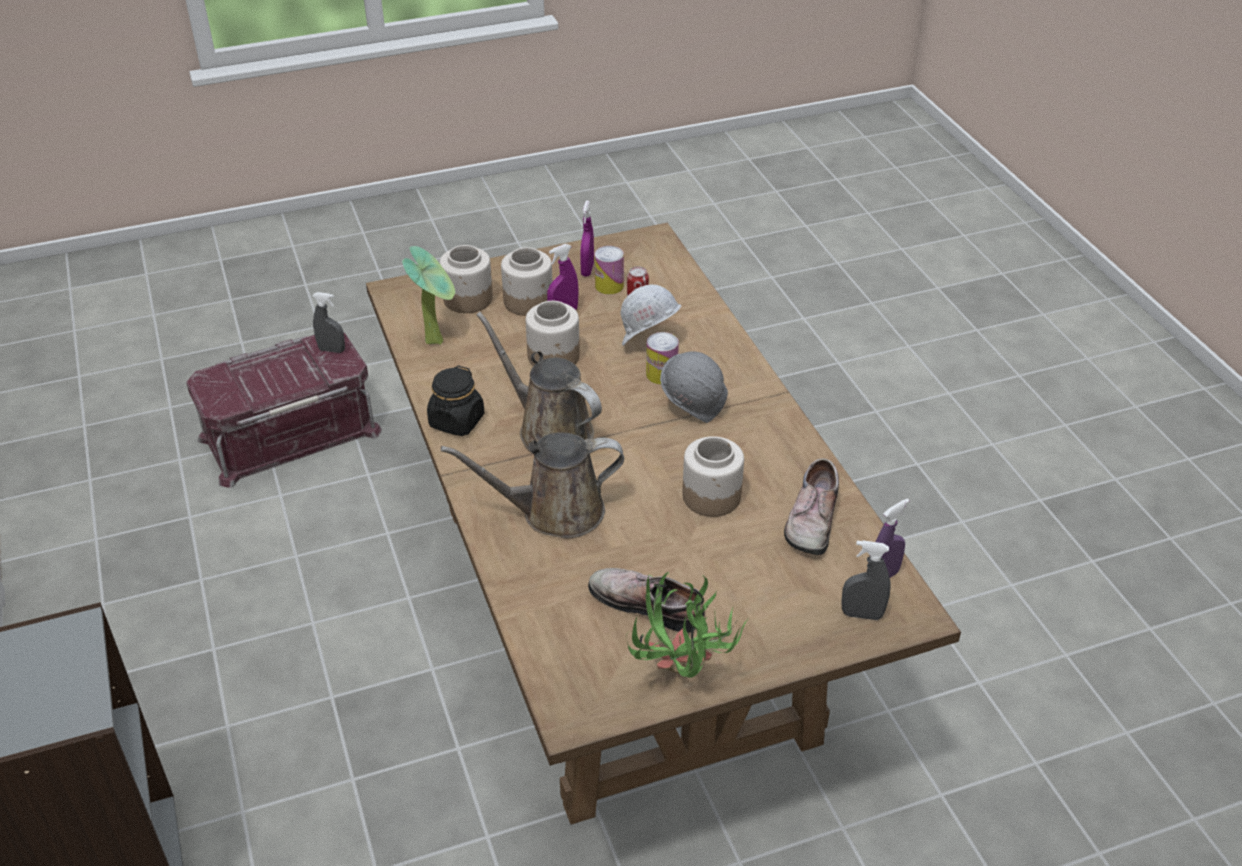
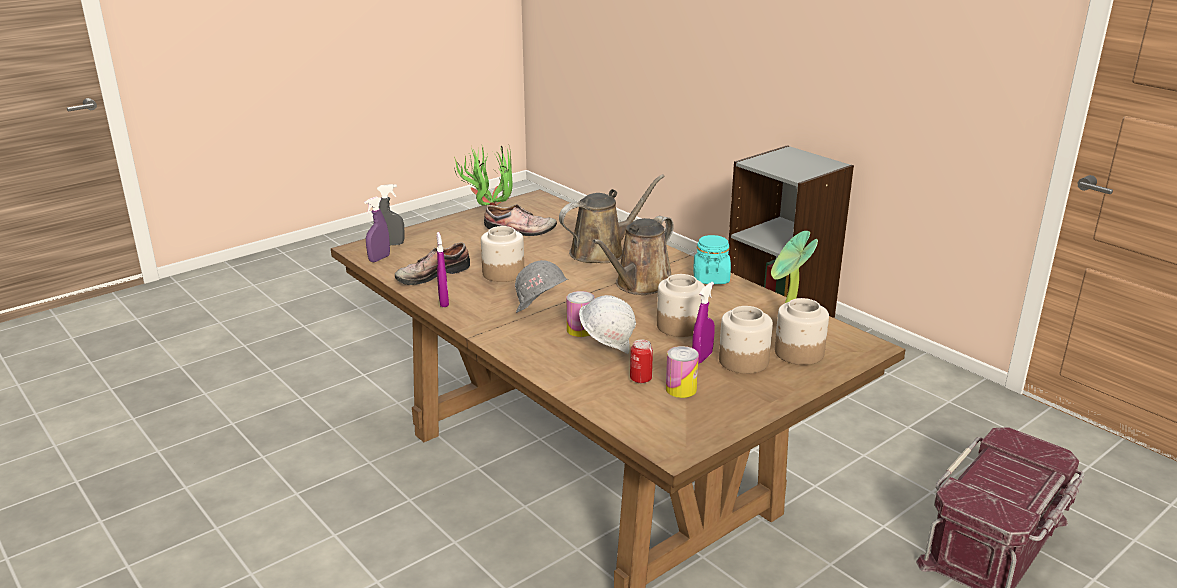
camera: 160 degrees right, 15 degrees down
(331, 350) = (994, 508): grey spray bottle -> none
(456, 421) = (711, 278): black jar -> turquoise jar
(550, 430) = (640, 285): brown watering can -> brown watering can turned 105 degrees clockwise
(587, 270) = (716, 400): purple spray bottle -> purple spray bottle (443, 302)
(810, 519) = (431, 274): shoe -> shoe turned 120 degrees counterclockwise

